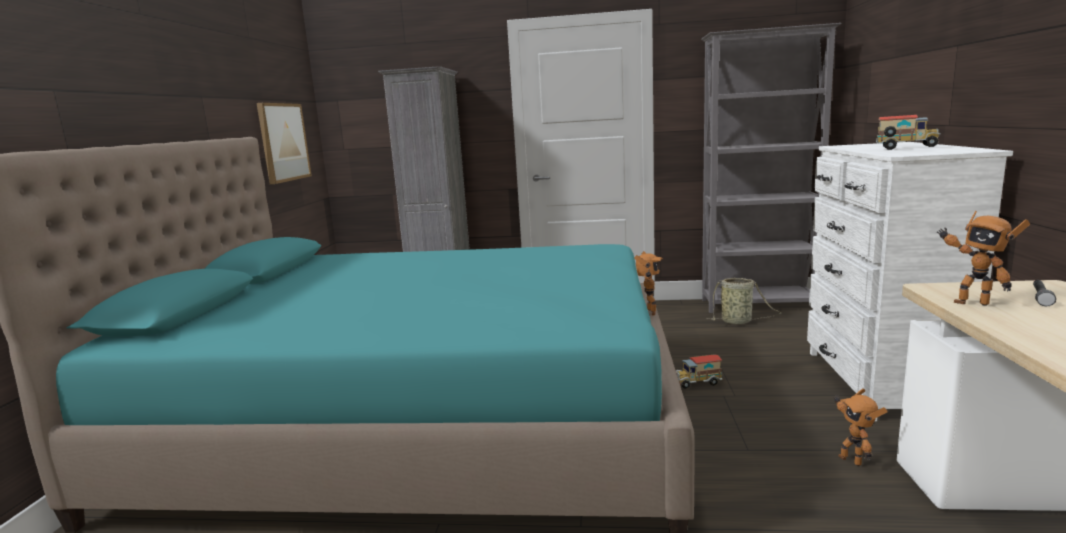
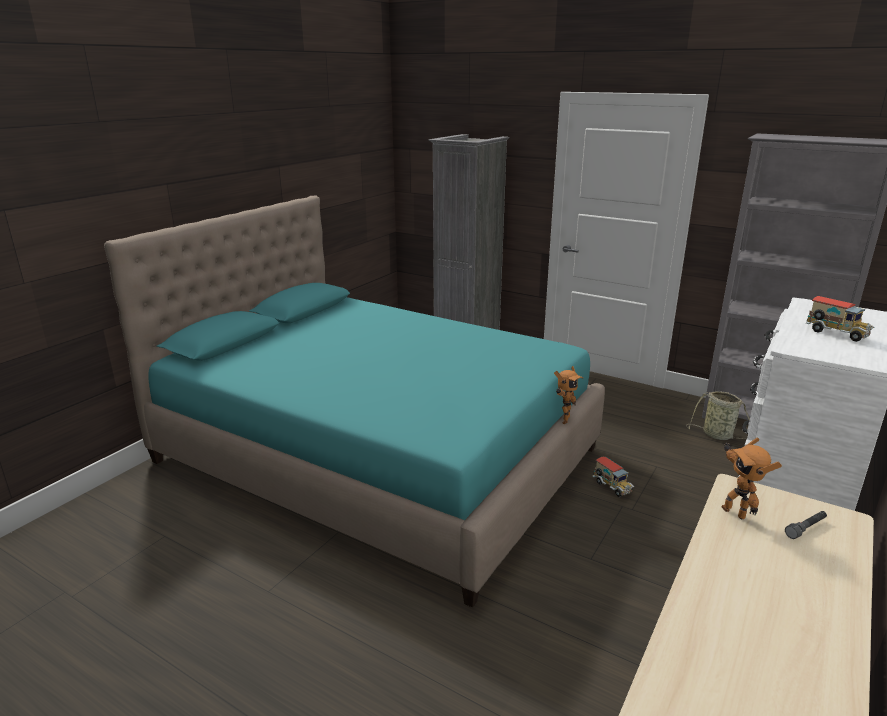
camera: 25 degrees right, 10 degrees up
(283, 142) = (352, 190): picture -> none
(697, 383) = (612, 487): toy truck -> toy truck turned 135 degrees counterclockwise
(851, 460) = (666, 598): toy robot -> none

